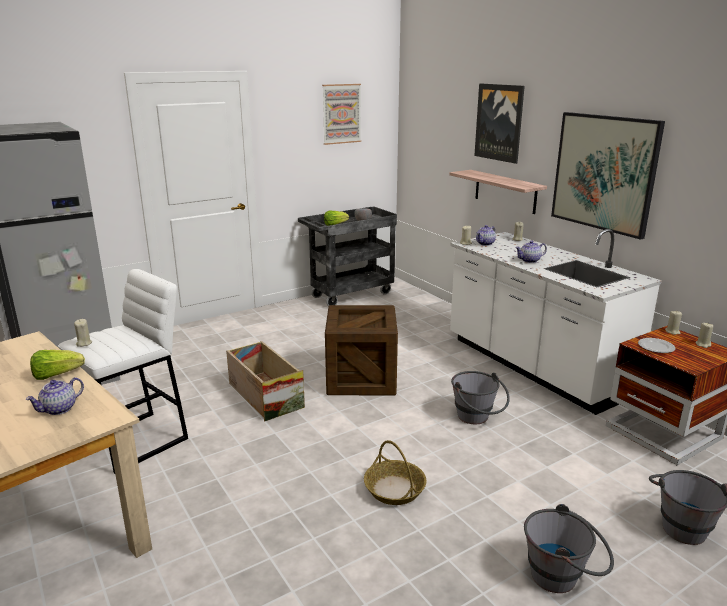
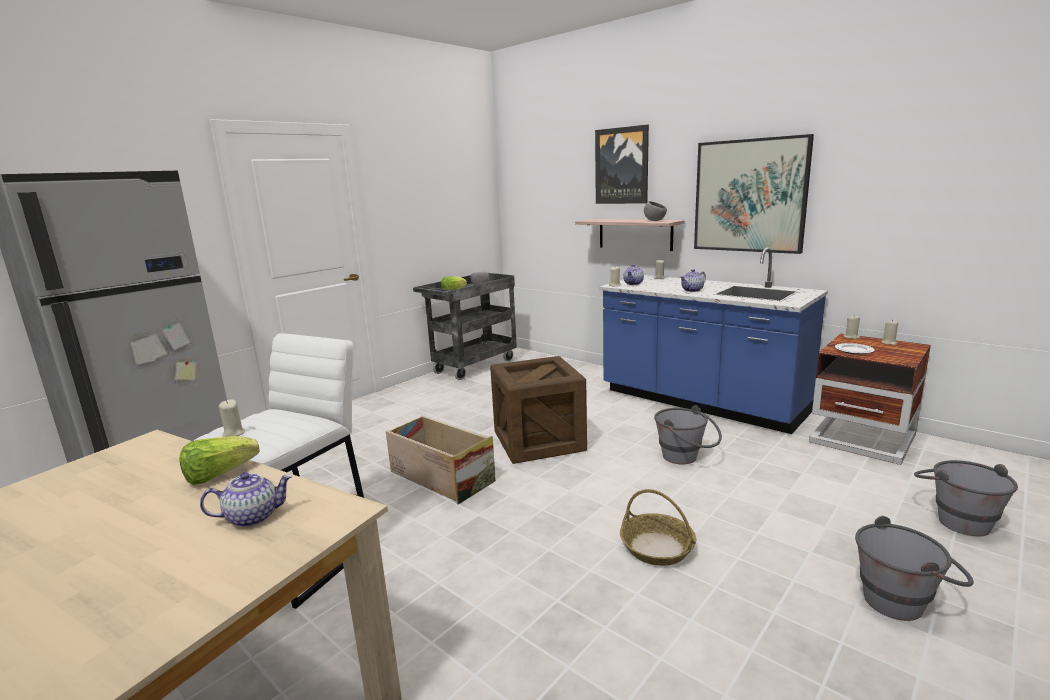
camera: 15 degrees left, 5 degrees down
(59, 409) = (253, 517): teapot -> teapot turned 135 degrees counterclockwise
(341, 114) = (446, 175): picture -> none
(516, 184) = (654, 221): none -> grey bowl
(534, 367) = (700, 402): white counter -> blue counter

